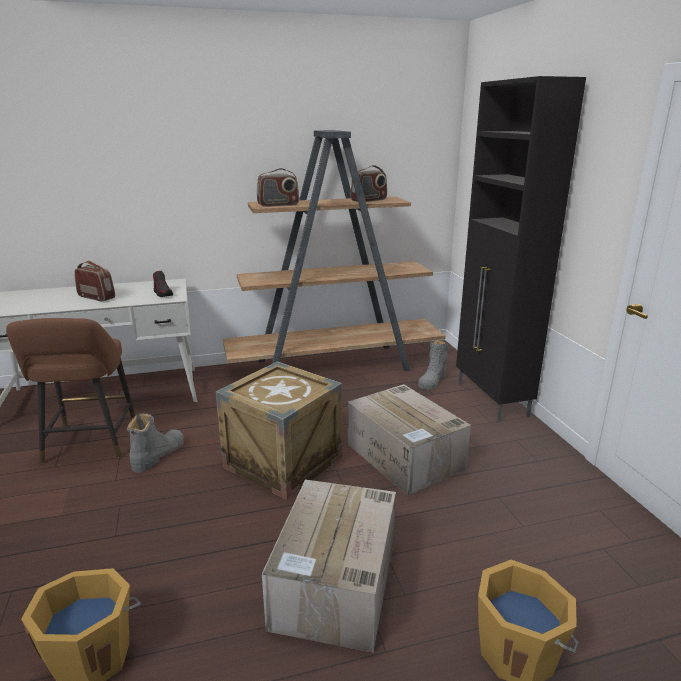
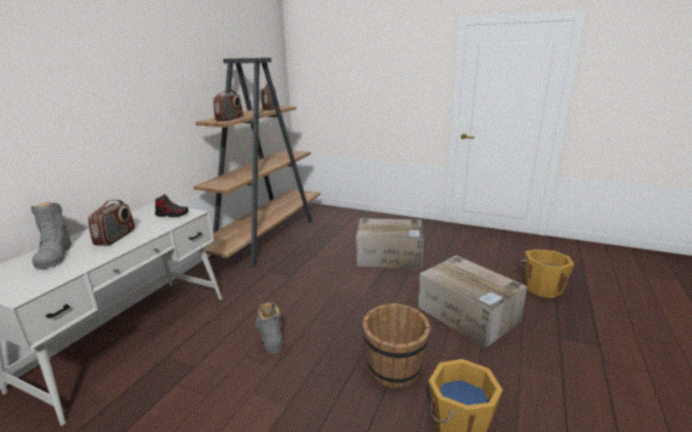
camera: 50 degrees left, 0 degrees up
(89, 444) = (200, 367): brown stool -> none
(96, 297) = (116, 237): radio -> radio turned 120 degrees clockwise
(160, 562) = (394, 369): none -> brown bucket
(283, 462) = (346, 291): crate -> none
(432, 380) = (332, 220): grey boot -> grey boot (55, 254)
(492, 400) = (373, 217): black cabinet -> none

